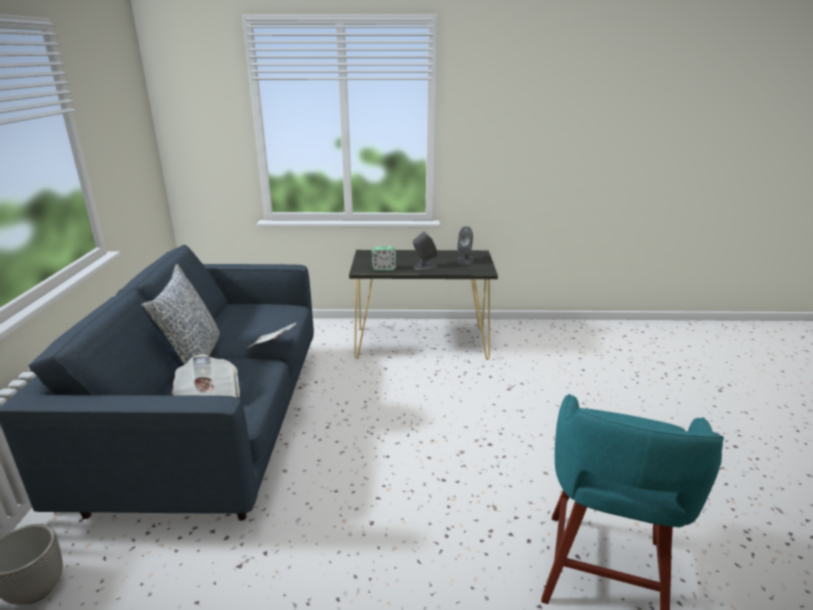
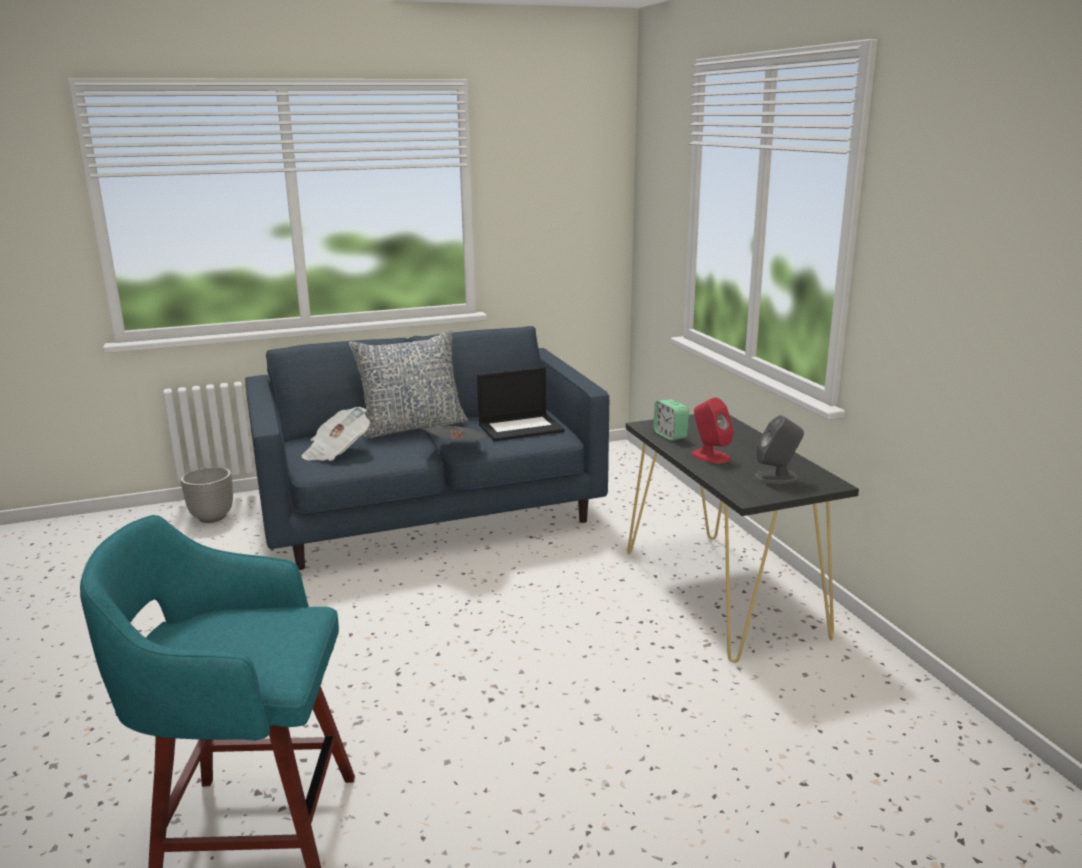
camera: 70 degrees right, 5 degrees down
(257, 317) = (521, 427): none -> laptop
(424, 266) = (710, 456): grey speaker -> red speaker

